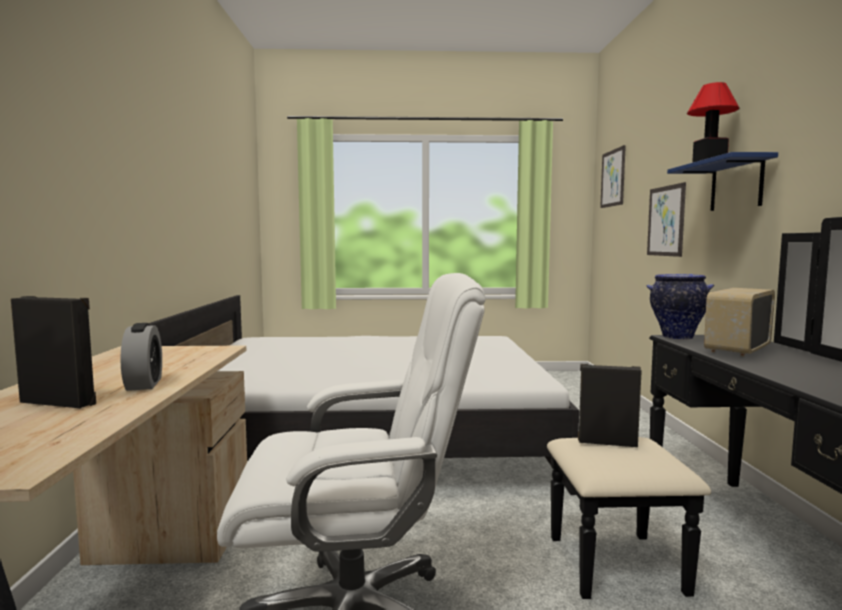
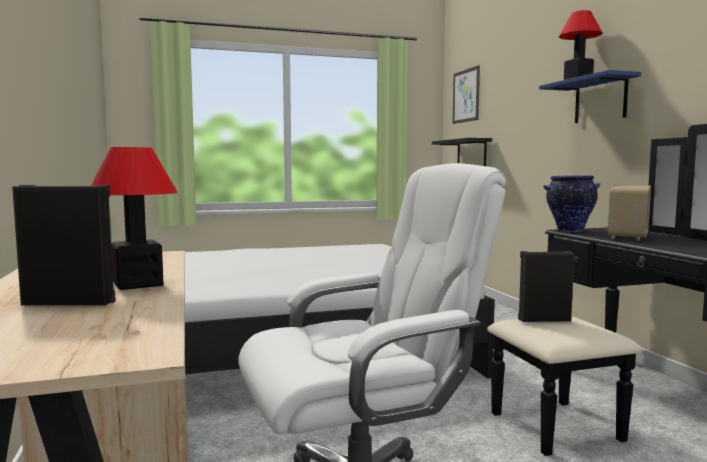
camera: 15 degrees left, 0 degrees up
(144, 384) = (137, 284): alarm clock -> table lamp
(616, 240) = (471, 153): none -> black shelf
(666, 221) = (527, 133): picture -> none

